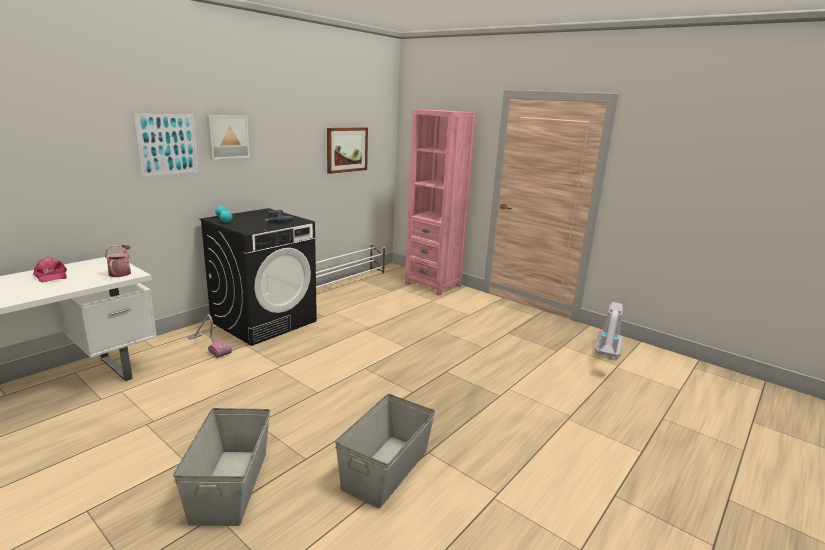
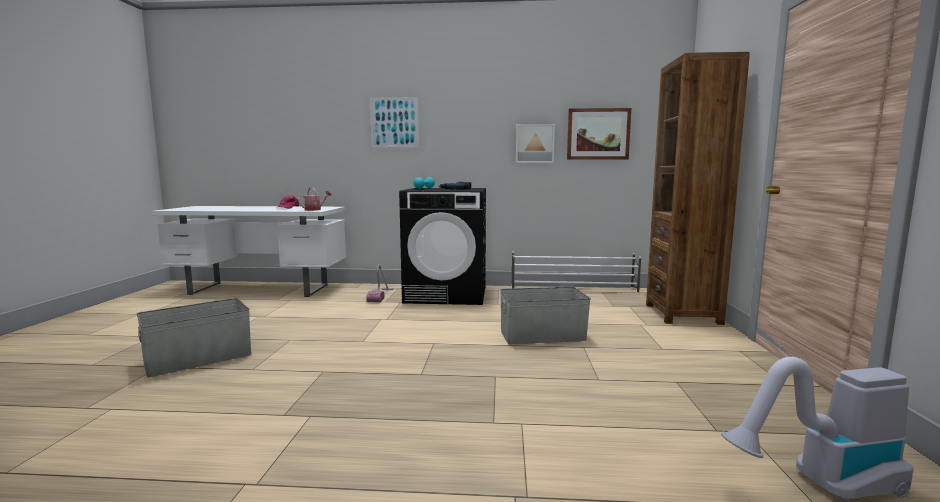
camera: 55 degrees right, 10 degrees down
(227, 136) = (448, 117): picture -> picture (534, 143)
(387, 469) = (262, 405): grey storage box -> grey storage box (543, 336)
(433, 284) = (682, 314): pink bookcase -> brown bookcase

